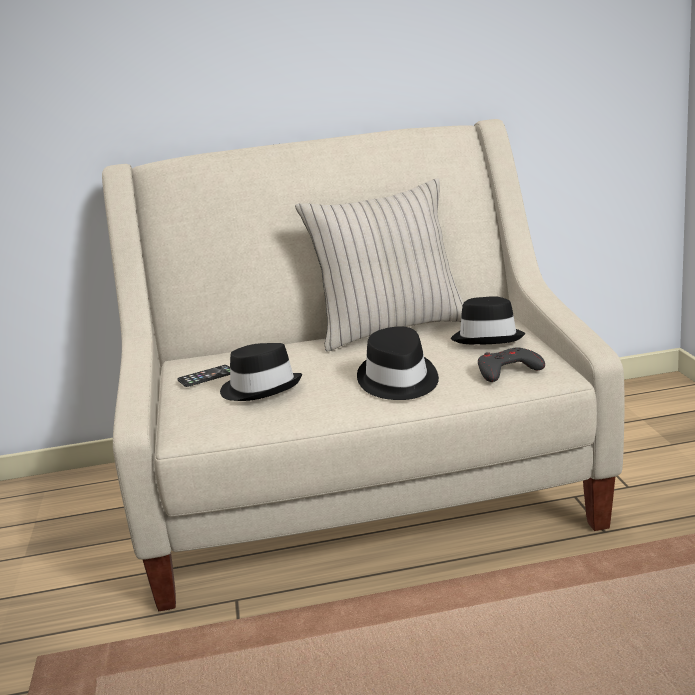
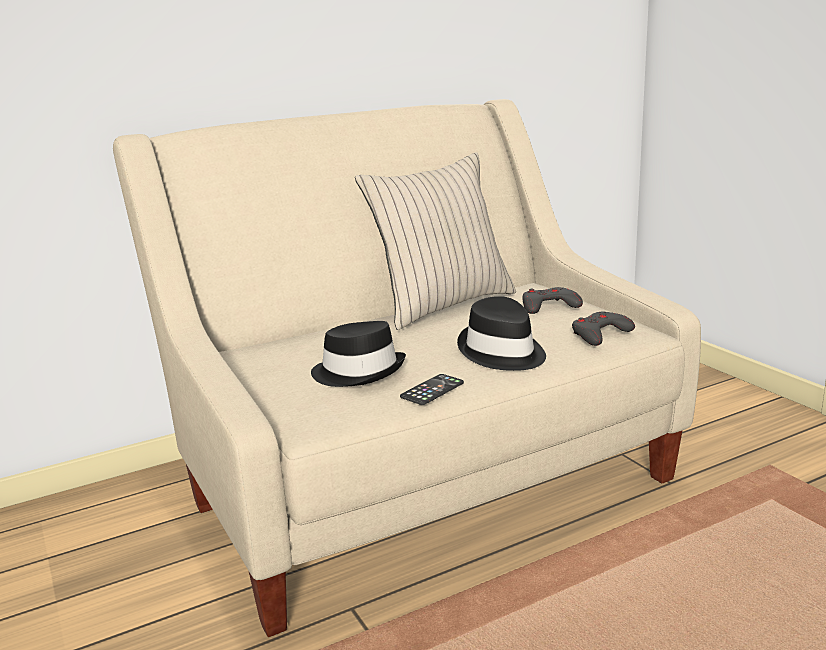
camera: 20 degrees left, 0 degrees up
(206, 376) = (282, 365): phone -> phone (432, 390)
(488, 337) = (549, 306): black hat -> grey game controller

